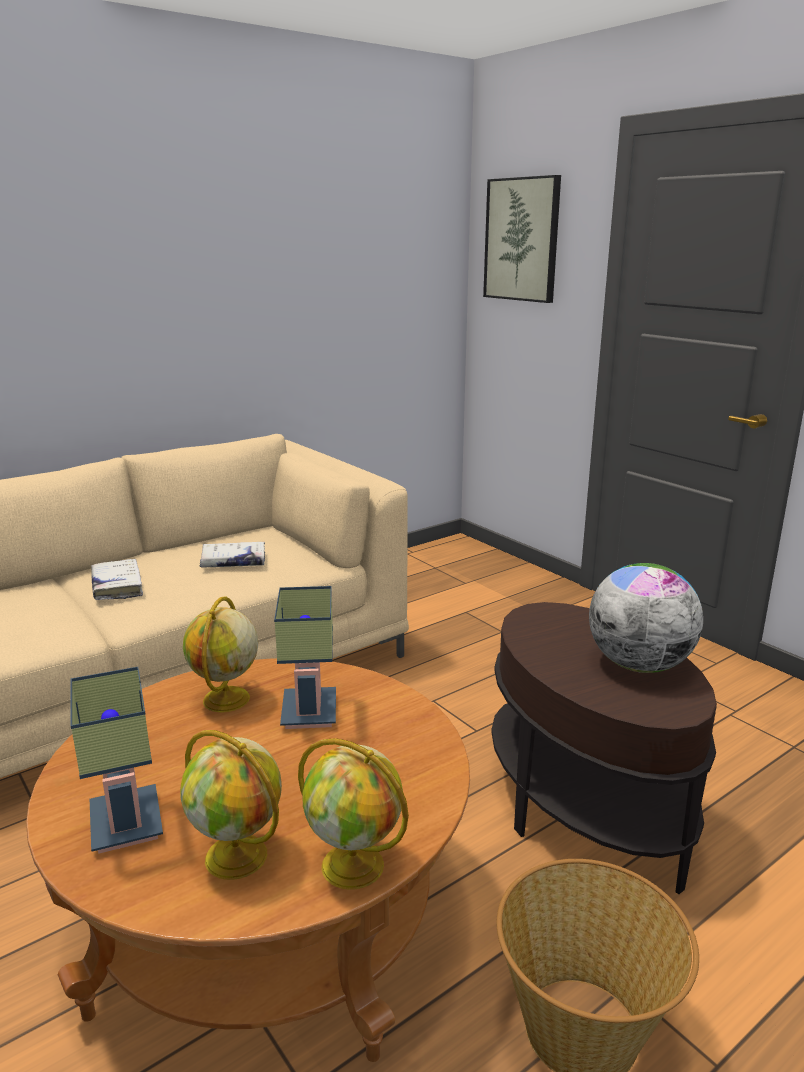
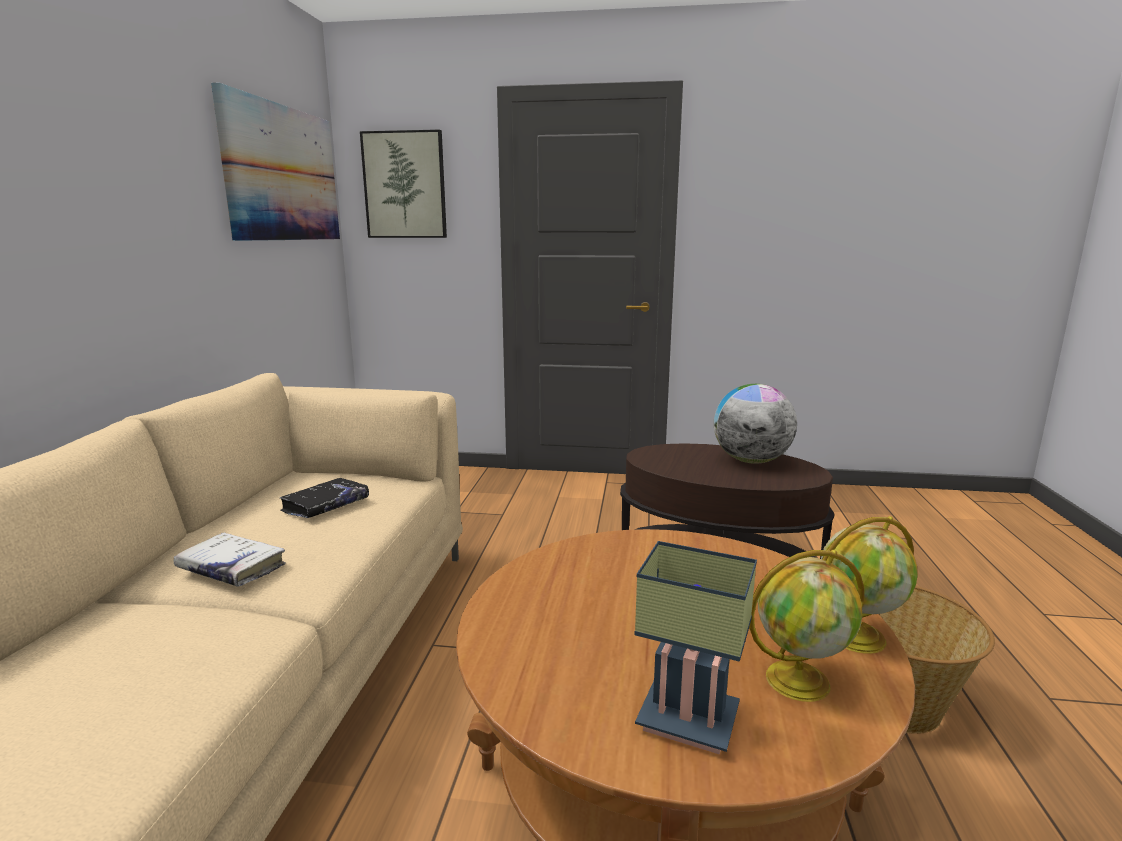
camera: 45 degrees left, 5 degrees down
(226, 700) = (553, 599): globe -> none
(233, 562) = (326, 506): white book -> black book
(312, 714) = (633, 573): table lamp -> none
(379, 236) = (282, 174): none -> picture

